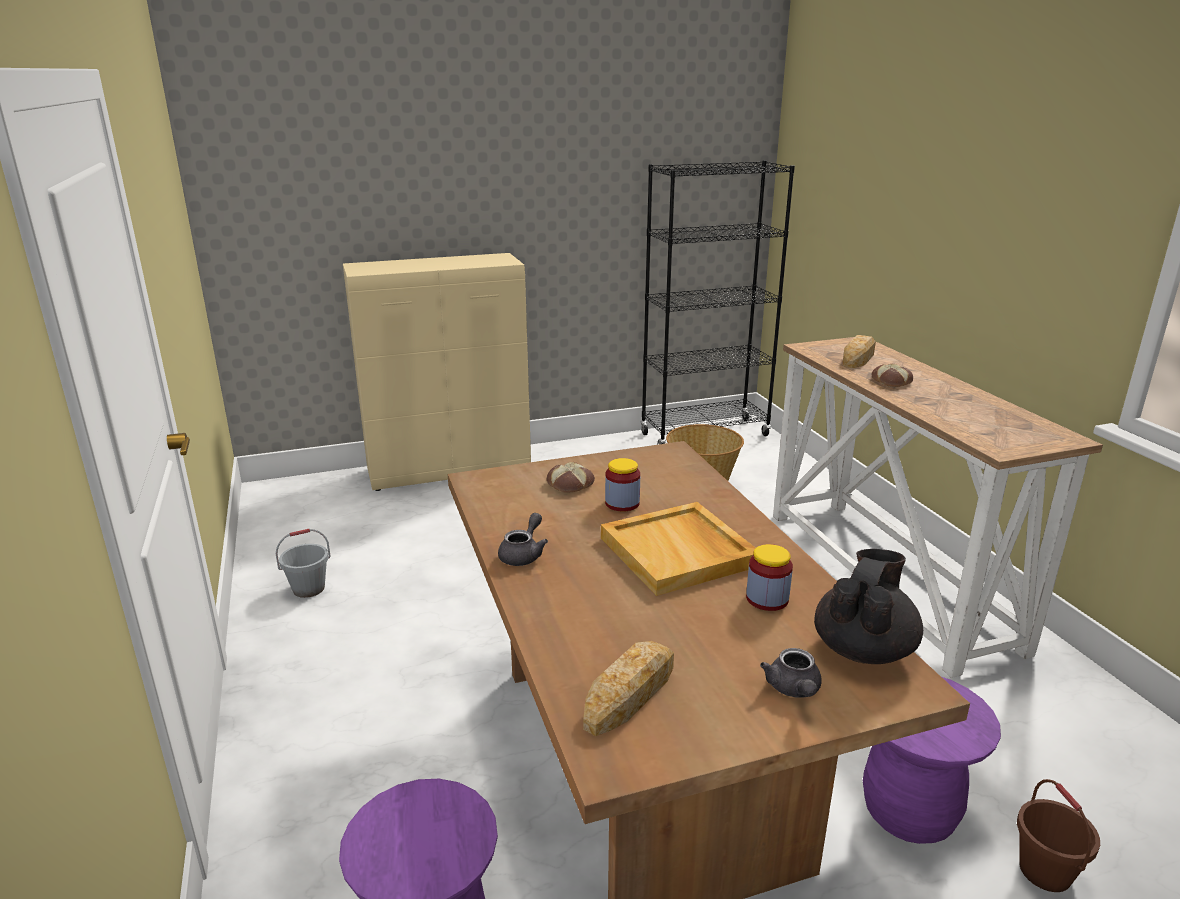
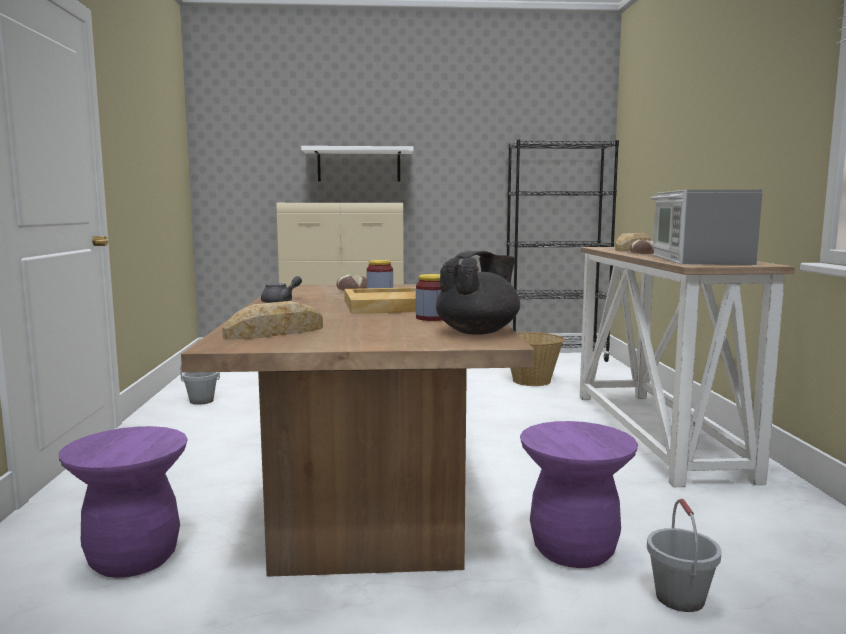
camera: 15 degrees right, 15 degrees down
(446, 201) = (359, 165): none -> white shelf
(794, 690) = (398, 338): grey teapot -> none
(979, 418) = (697, 259): none -> microwave
(1045, 871) = (680, 598): brown bucket -> grey bucket

